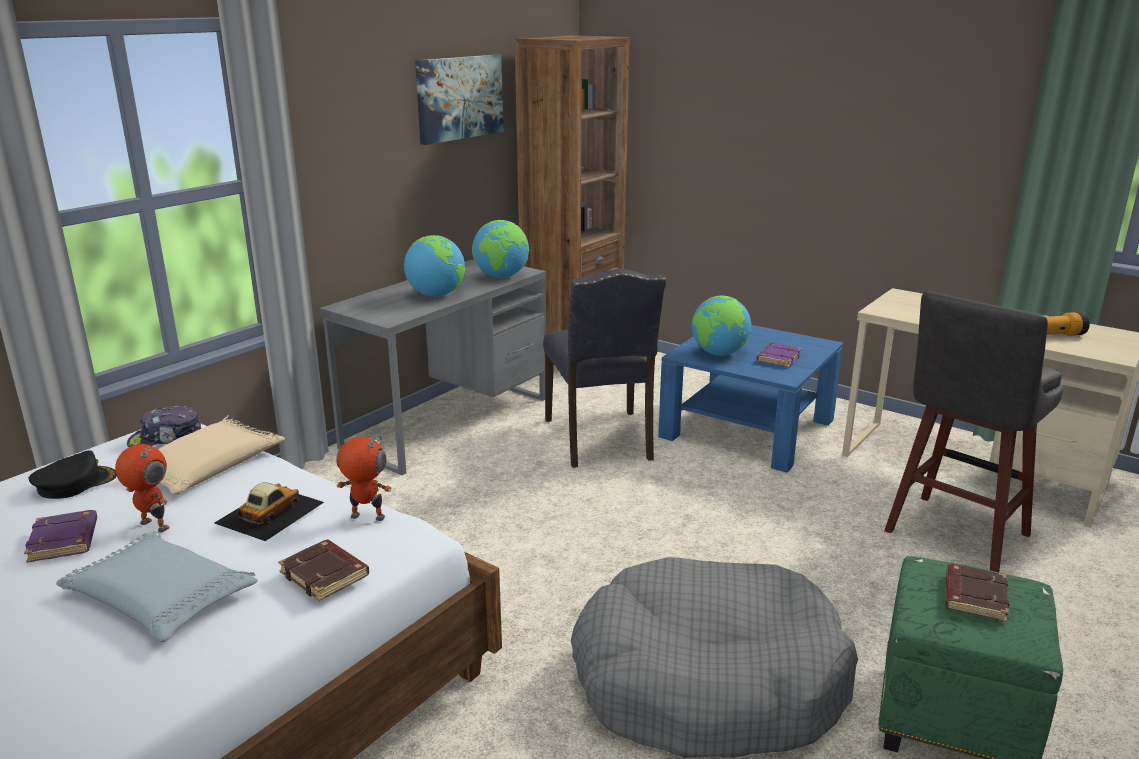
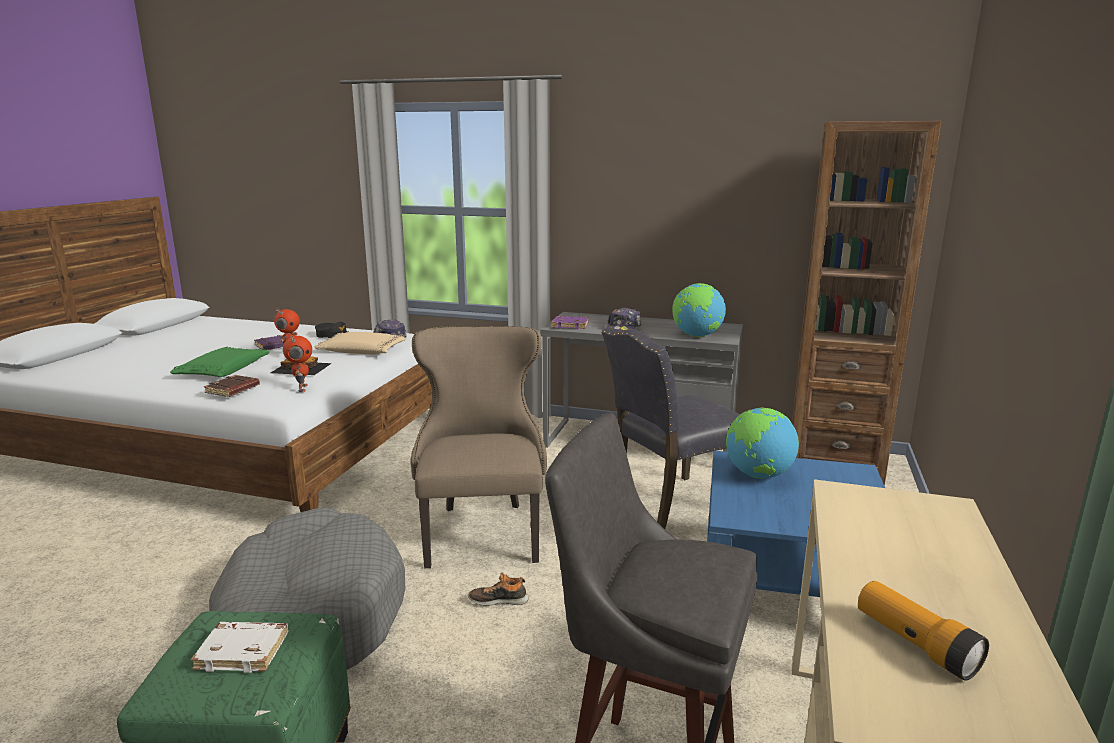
camera: 70 degrees right, 5 degrees down
(159, 594) = (223, 368): blue pillow -> green pillow
(436, 295) = (624, 328): globe -> cap
(459, 98) = (744, 175): picture -> none
(580, 546) = (482, 531): none -> beige chair
(717, 556) = (498, 600): none -> shoe
(778, 358) = (787, 508): purple book -> purple book (571, 325)
(973, 596) = (244, 651): brown book -> white book

